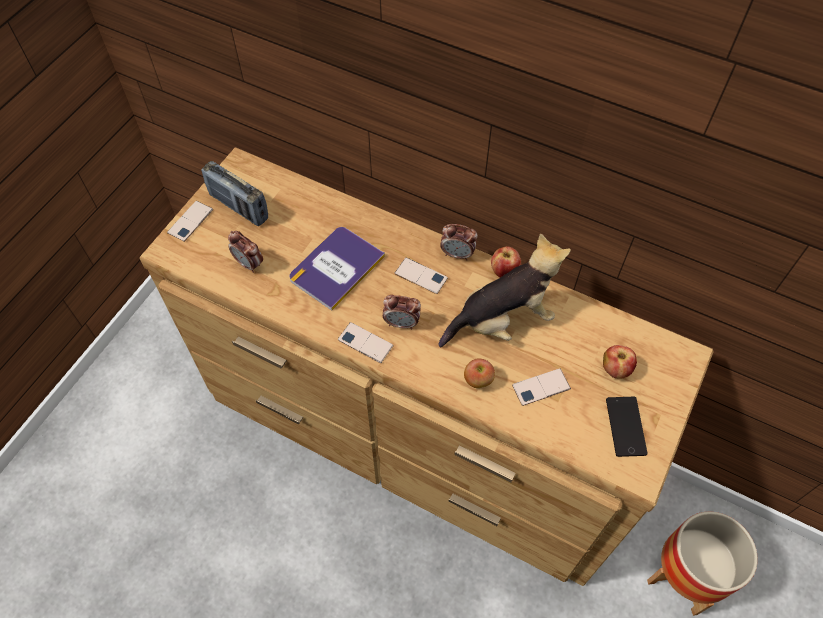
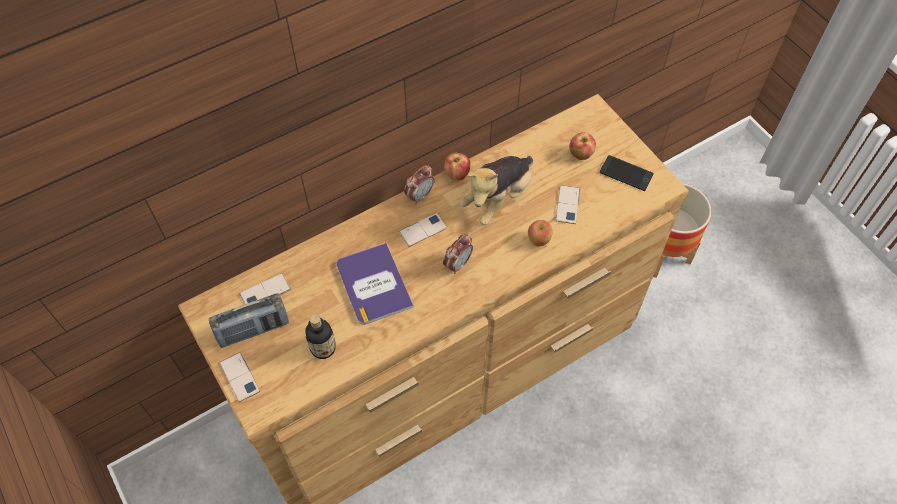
camera: 60 degrees left, 0 degrees up
(249, 264) = (323, 348): alarm clock -> bottle
(365, 343) = (459, 297): phone -> phone (265, 291)
(502, 320) = (498, 198): plush toy -> plush toy turned 150 degrees counterclockwise

